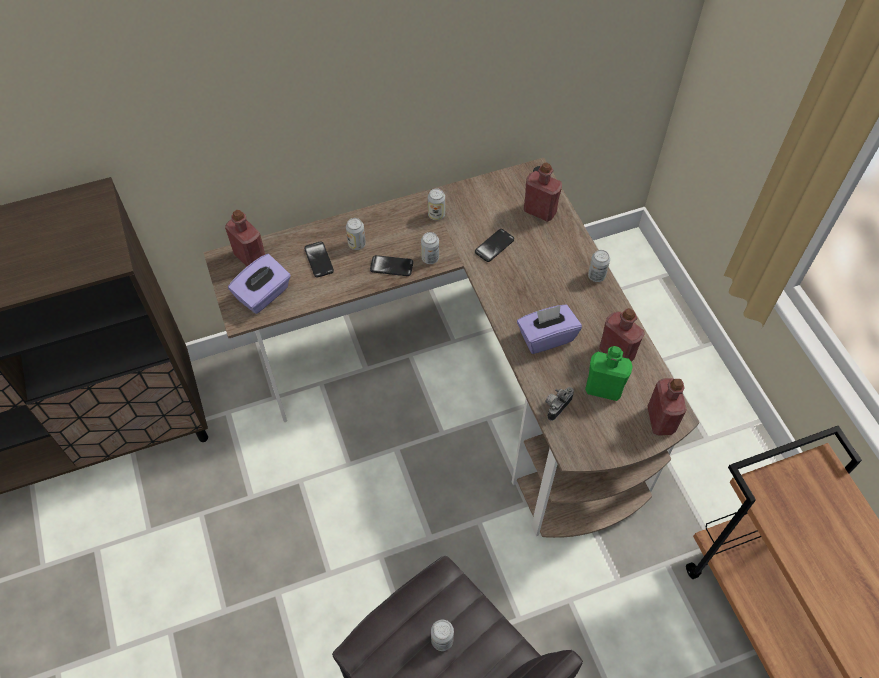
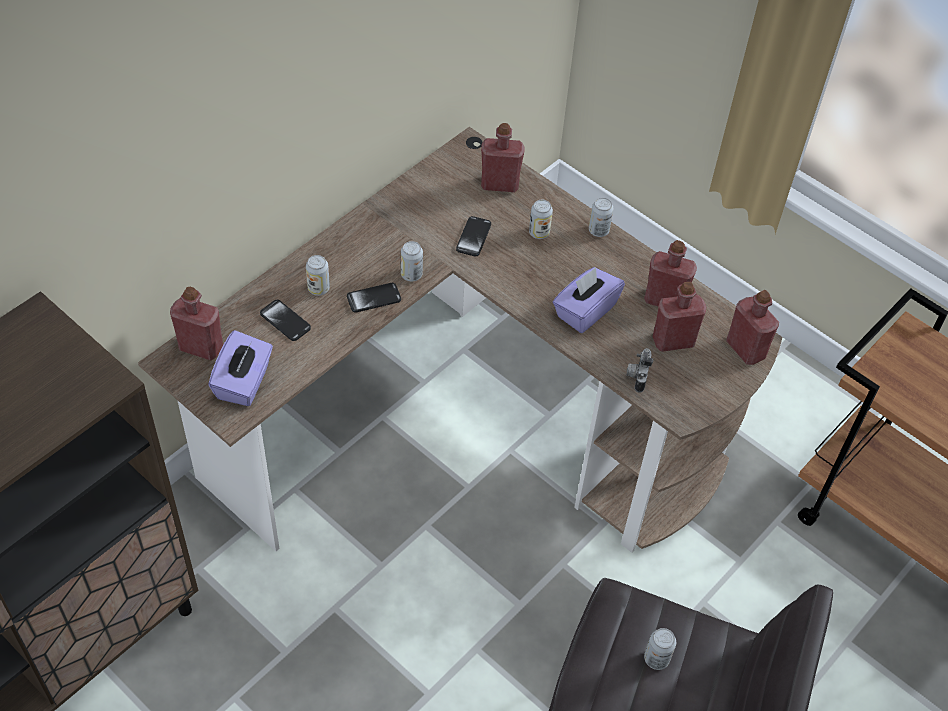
camera: 30 degrees left, 5 degrees down
(436, 215) = (389, 226): can -> can (539, 233)
(603, 389) = (673, 341): green bottle -> red bottle

